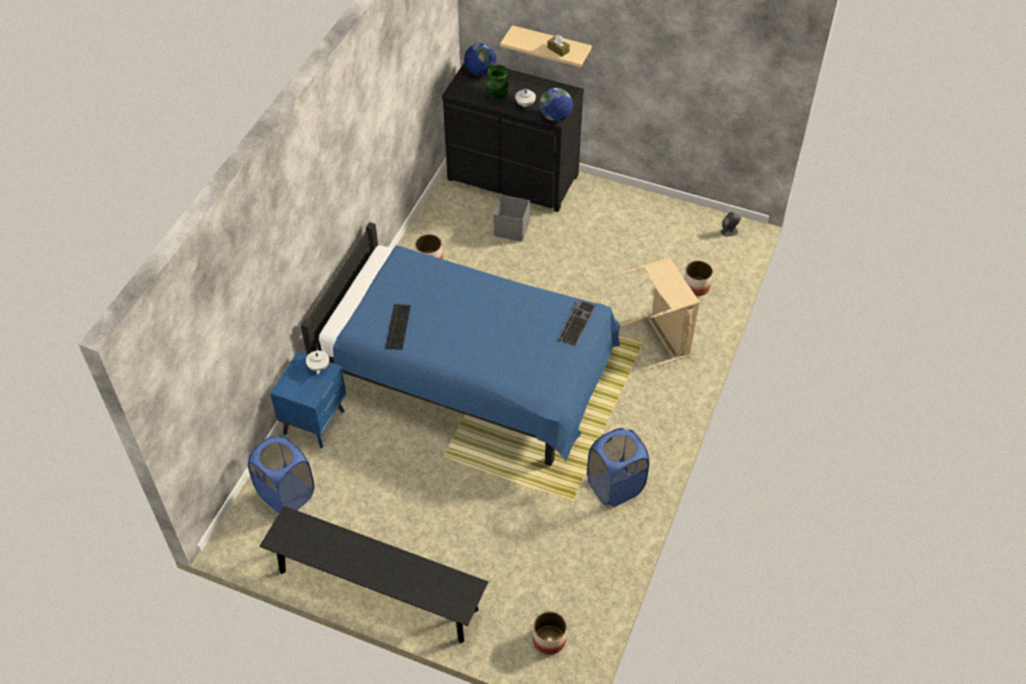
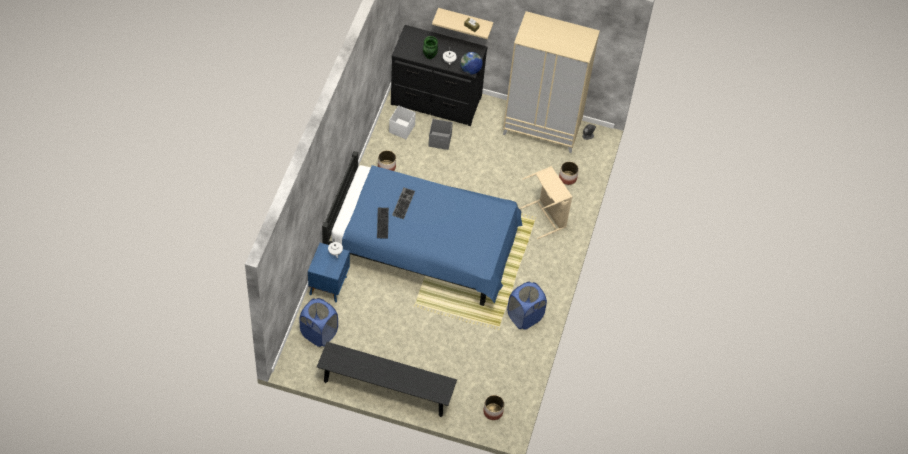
camera: 10 degrees left, 5 degrees up
(459, 211) = (402, 128): none -> white storage box
(480, 72) = (415, 36): globe -> none
(575, 322) = (495, 214): keyboard -> keyboard (403, 202)
(662, 219) = (542, 128): none -> beige wardrobe

